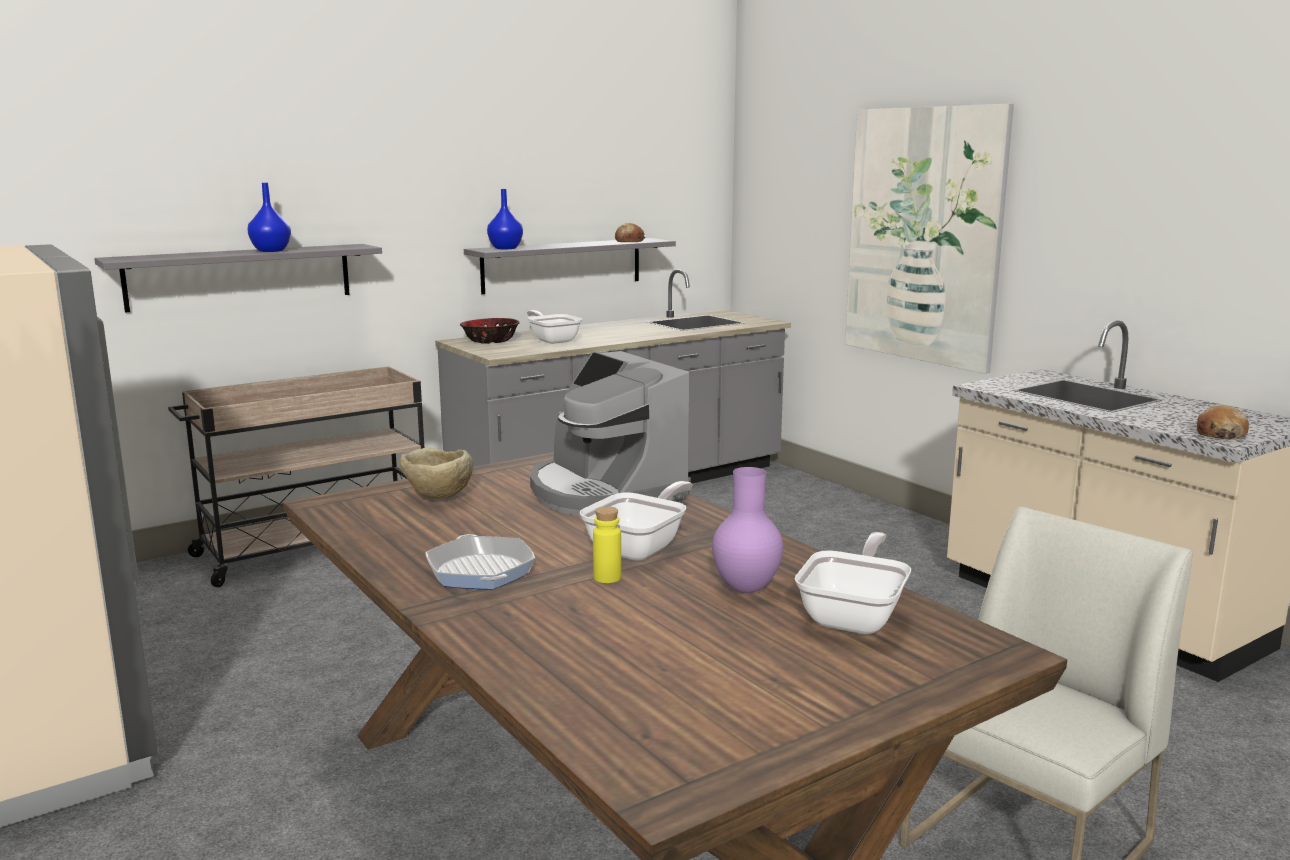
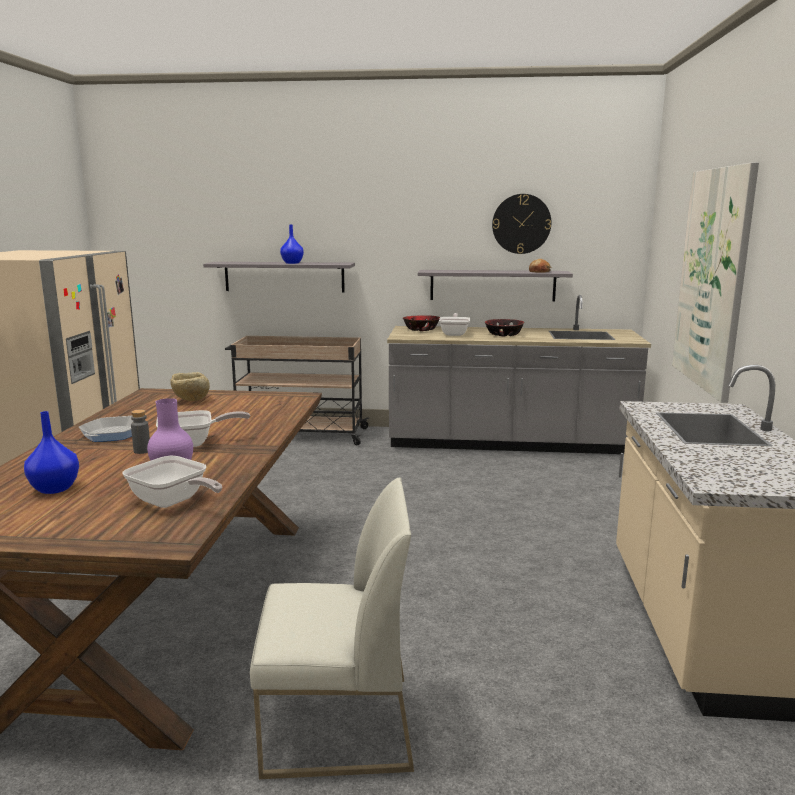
camera: 40 degrees right, 0 degrees up
(504, 248) = (440, 271): blue vase -> blue vase (54, 489)
(593, 175) = (521, 224): none -> wall clock
(604, 492) = (260, 415): coffee machine -> none
(607, 577) = (142, 451): yellow bottle -> grey bottle
(613, 333) = (504, 334): none -> bowl
(855, 616) = (172, 502): frying pan -> frying pan turned 60 degrees clockwise
(1220, 434) = (723, 479): bread -> none

